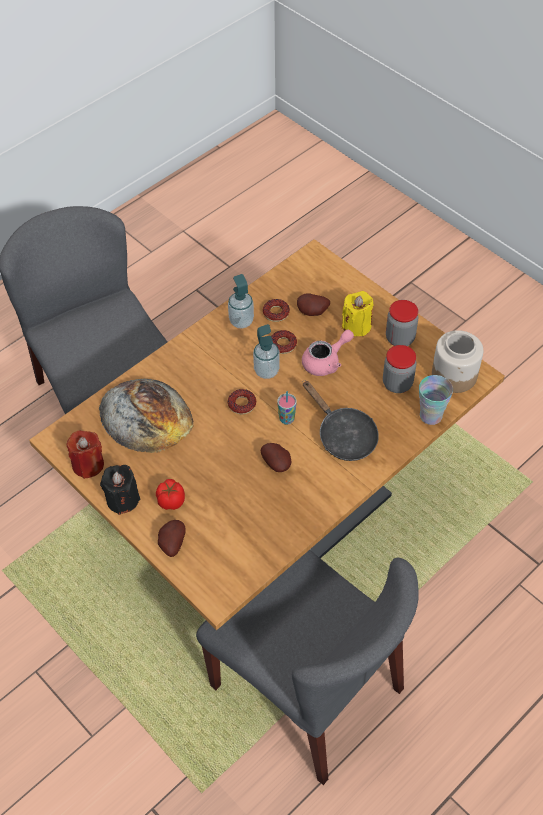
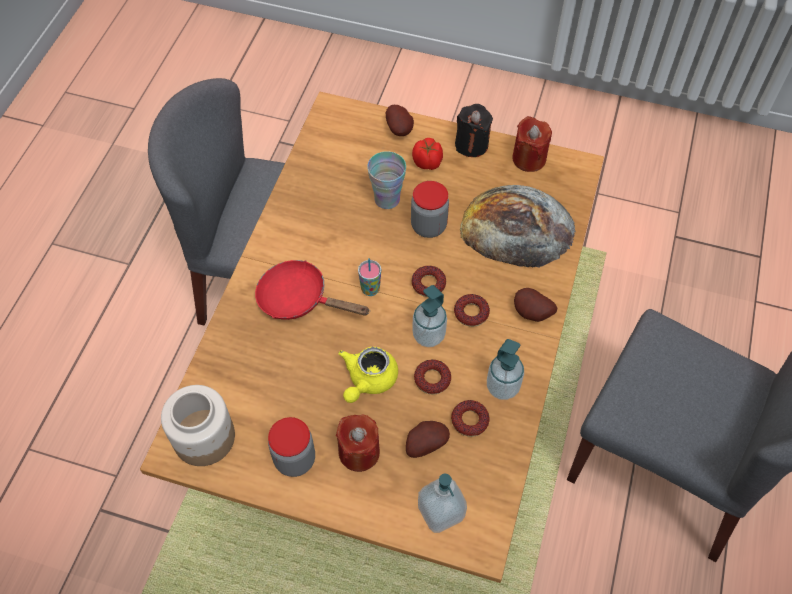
camera: 150 degrees right, 5 degrees up
(226, 372) = (471, 313): none -> donut
(277, 464) = (350, 239): potato -> potato (531, 314)
(326, 278) = (441, 512): none -> soap dispenser
(326, 362) = (368, 380): pink teapot -> yellow teapot
(343, 435) = (299, 299): black frying pan -> red frying pan
(357, 325) = (359, 452): yellow candle -> red candle
(397, 384) = (269, 391): jar -> jar (428, 226)
(430, 416) = (212, 368): cup -> cup (387, 199)

